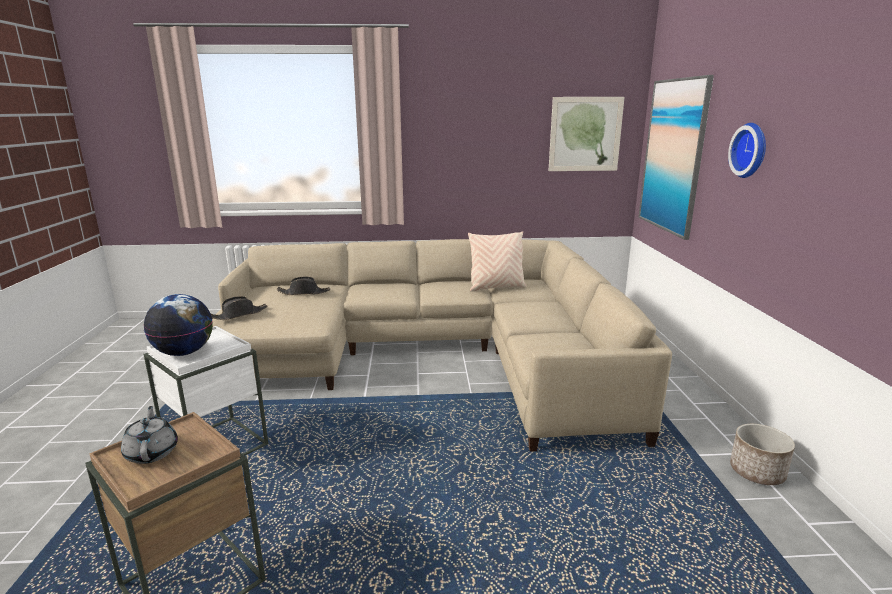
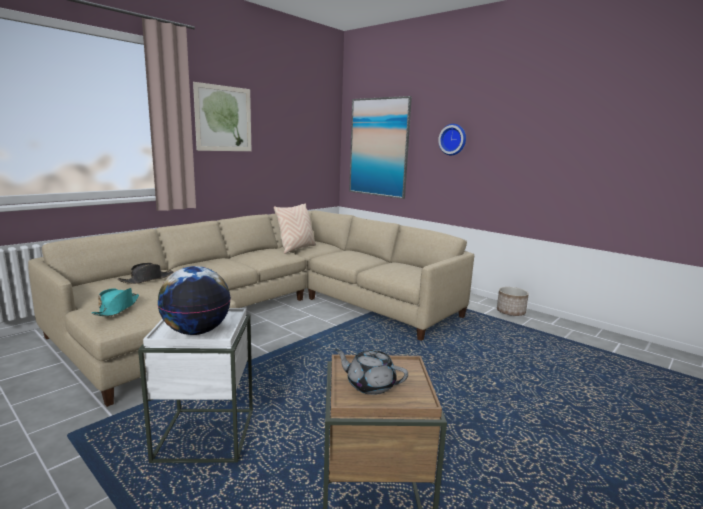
camera: 45 degrees left, 5 degrees down
(239, 314) = (117, 308): black hat -> turquoise hat
(585, 134) = (311, 133): picture -> picture (223, 118)

